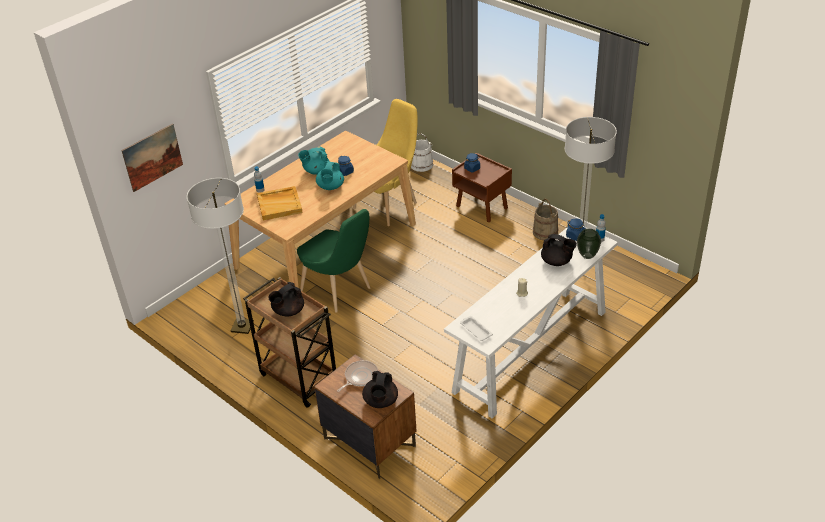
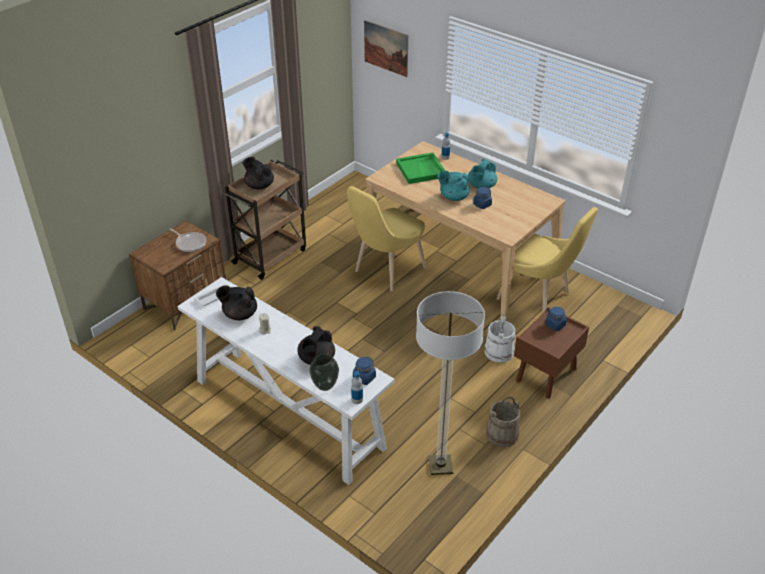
camera: 85 degrees right, 0 degrees up
(242, 327) = (338, 218): floor lamp -> none
(280, 204) = (421, 170): beige tray -> green tray
(316, 171) = (481, 186): turquoise teapot -> turquoise teapot turned 120 degrees counterclockwise
(339, 291) = (386, 271): green chair -> yellow chair
(381, 401) = (157, 256): black teapot -> black teapot (239, 314)
(421, 165) = (624, 321): white bucket -> white bucket (499, 352)

